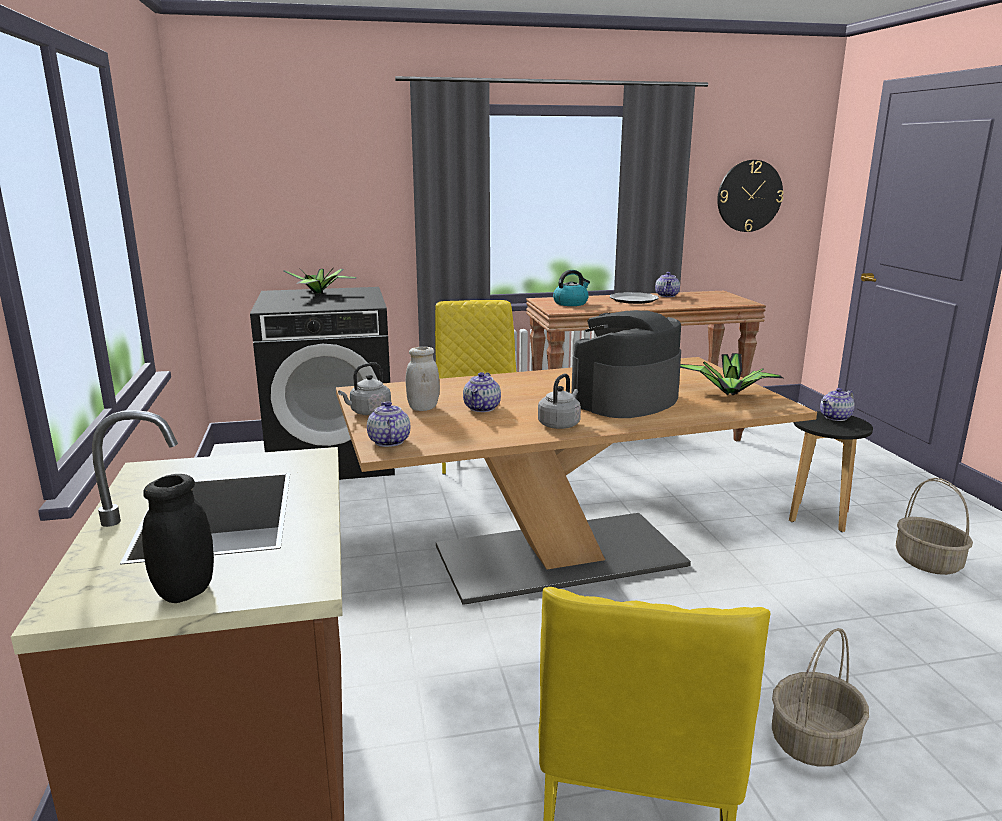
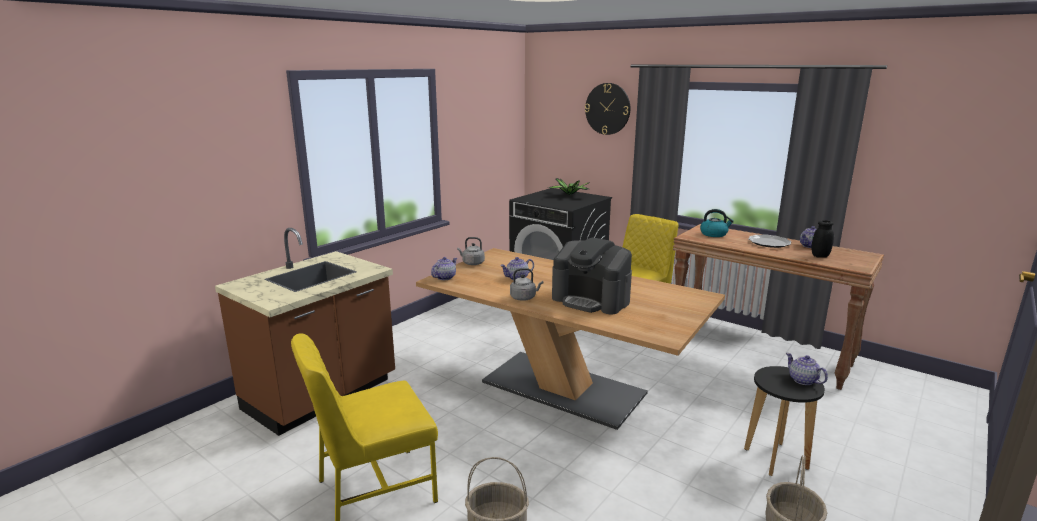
camera: 50 degrees right, 0 degrees up
(186, 591) = (255, 292): black jar -> black jar (820, 256)
(423, 408) = (496, 269): white jar -> none
(625, 400) = (591, 300): coffee machine -> coffee machine turned 150 degrees counterclockwise
(729, 394) = (660, 320): potted plant -> none
(749, 196) = (940, 171): wall clock -> wall clock (607, 109)
(835, 417) = (802, 380): teapot -> teapot turned 45 degrees clockwise

